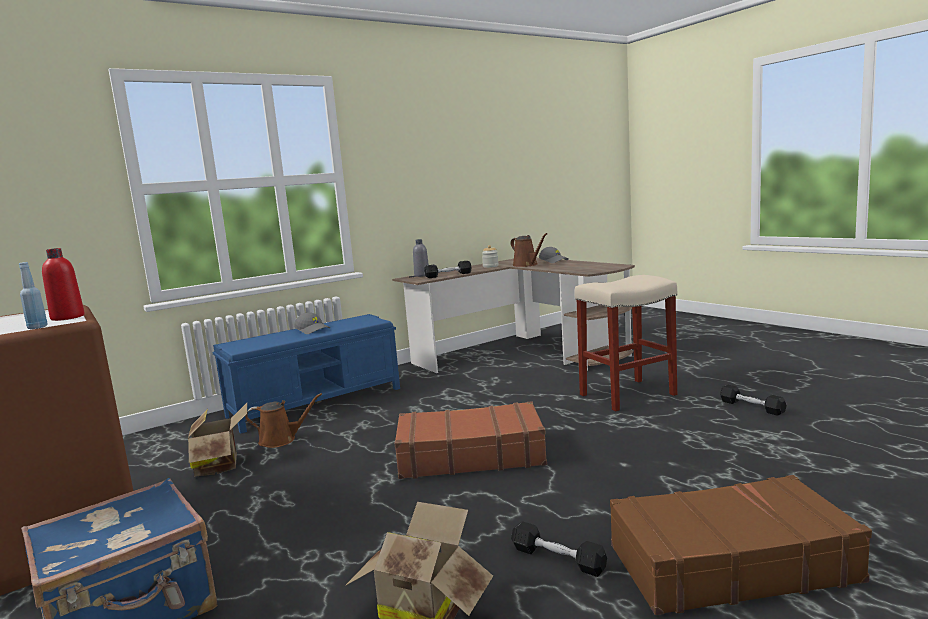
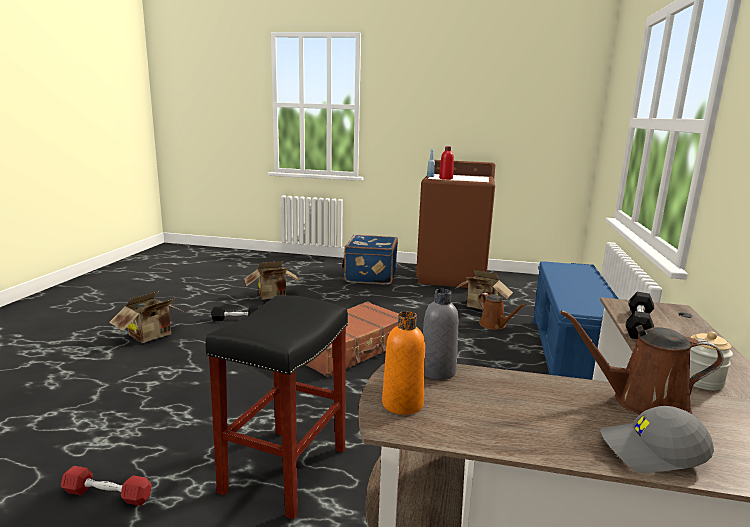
camera: 135 degrees right, 5 degrees up
(281, 440) = (494, 325): brown watering can -> brown watering can turned 75 degrees counterclockwise
(313, 330) = (582, 287): grey cap -> none
(422, 275) = (676, 317): grey bottle -> grey bottle (437, 371)
(609, 267) = (402, 404): none -> orange bottle
(627, 395) = (285, 468): beige stool -> black stool
(729, 563) = (152, 336): brown suitcase -> cardboard box
(751, 407) = (107, 495): black dumbbell -> red dumbbell

